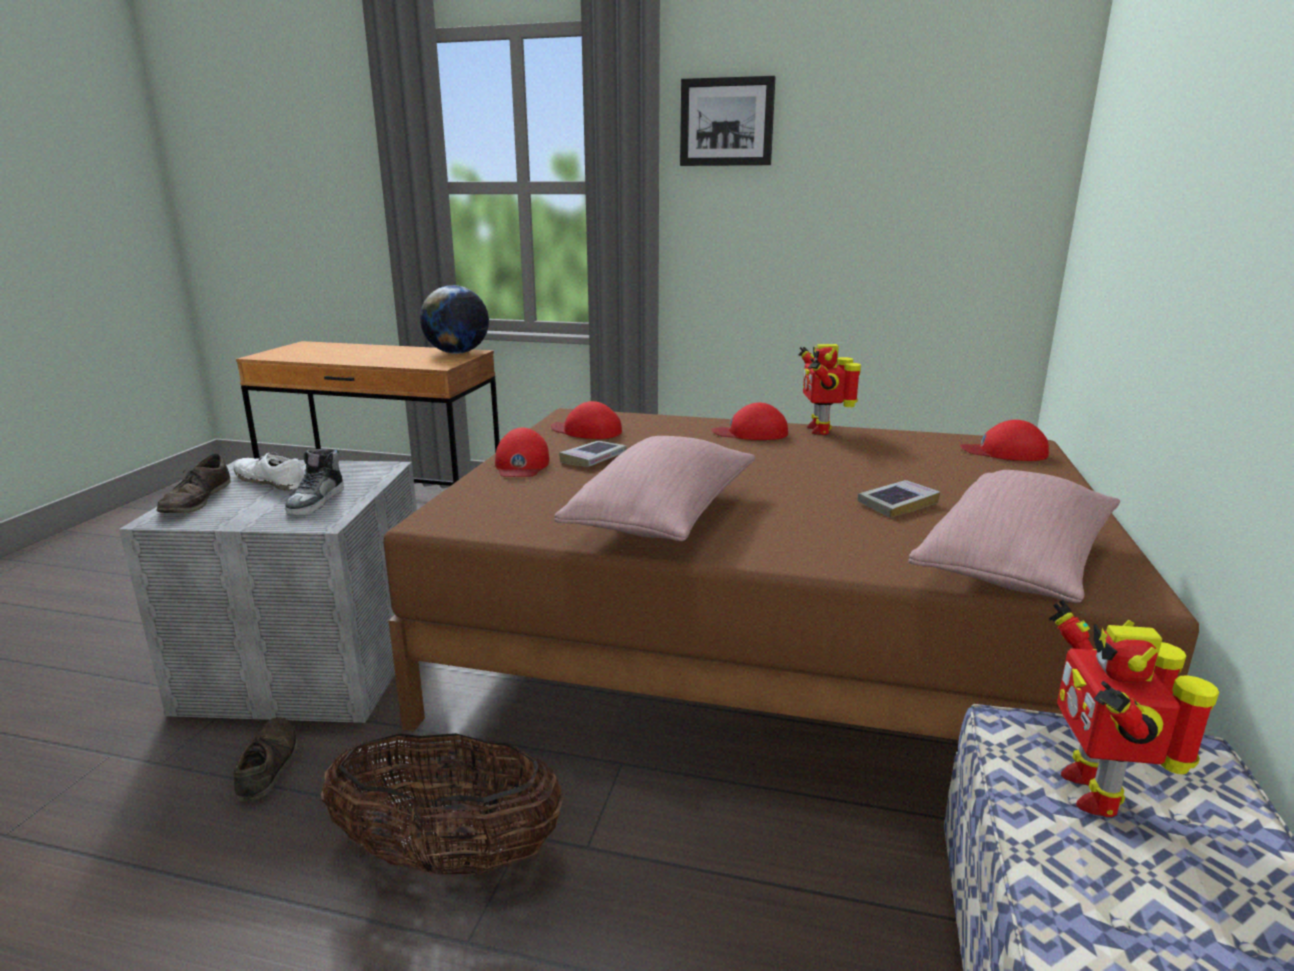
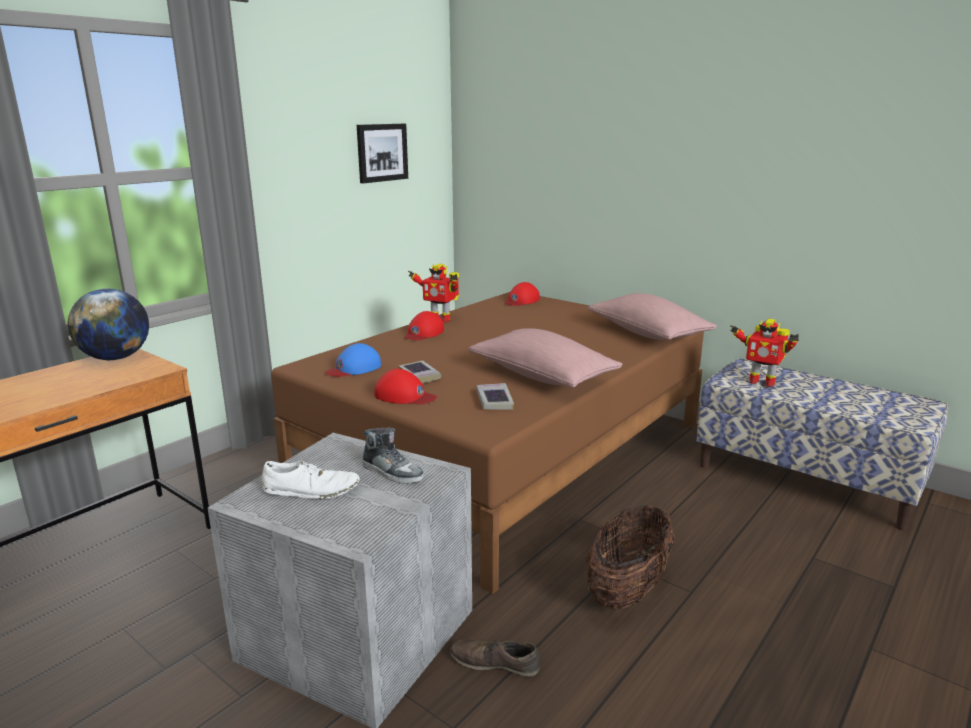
camera: 65 degrees left, 0 degrees up
(196, 500) = (325, 525): brown shoe -> none
(271, 481) = (311, 490): white shoe -> white shoe turned 150 degrees counterclockwise
(587, 431) = (354, 368): red cap -> blue cap
(726, 122) = (278, 116): picture -> picture (381, 152)
(897, 504) = (567, 333): book -> book (494, 401)

